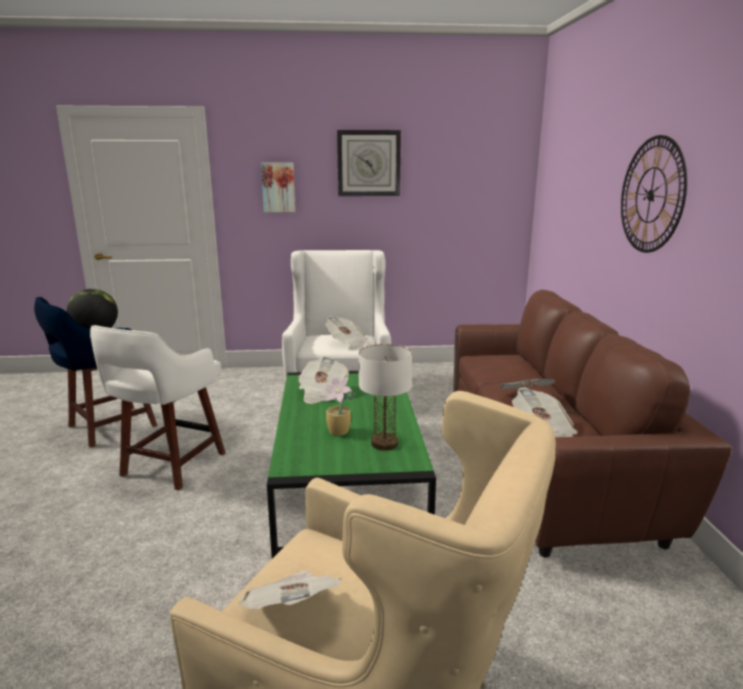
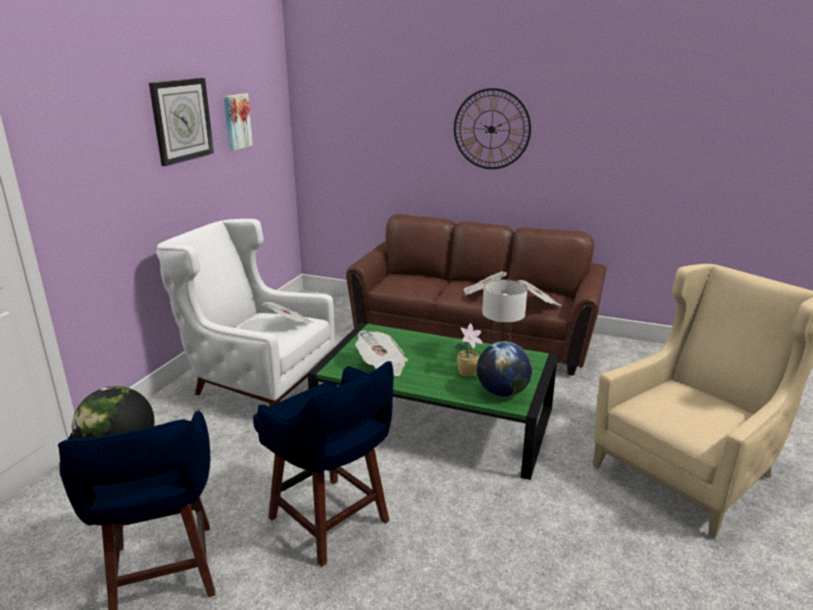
camera: 65 degrees left, 5 degrees up
(170, 467) = (331, 523): white stool -> blue stool
(278, 187) = (101, 169): picture -> picture (236, 121)
(292, 610) = (704, 421): newspaper -> none
(310, 456) = (502, 392): none -> globe

